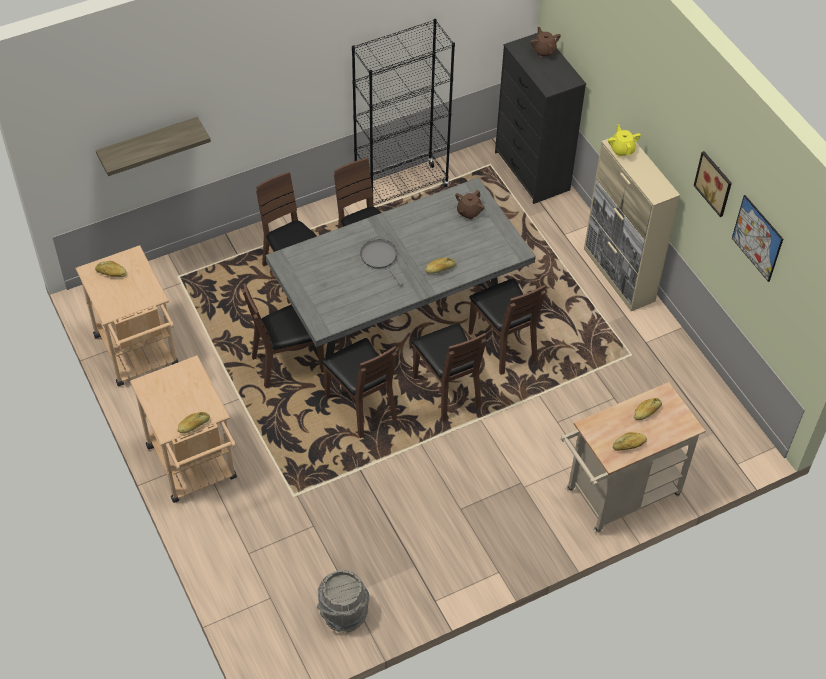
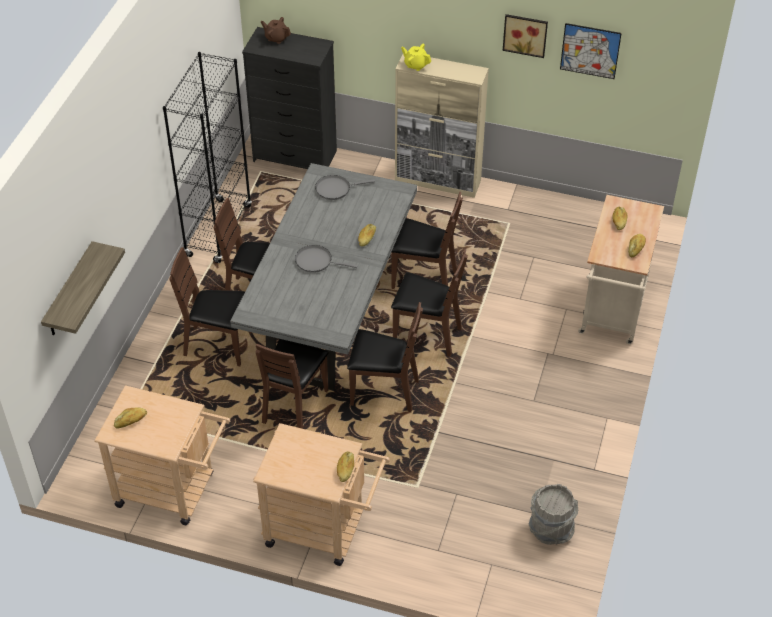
camera: 45 degrees left, 5 degrees down
(468, 212) = (335, 189): brown teapot -> grey frying pan

